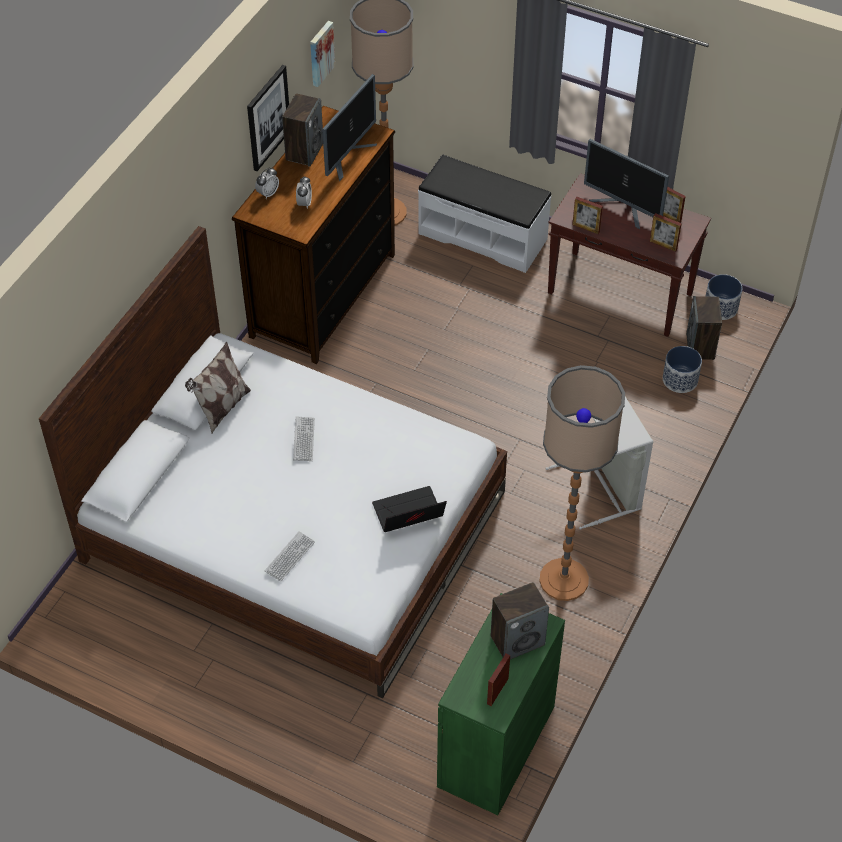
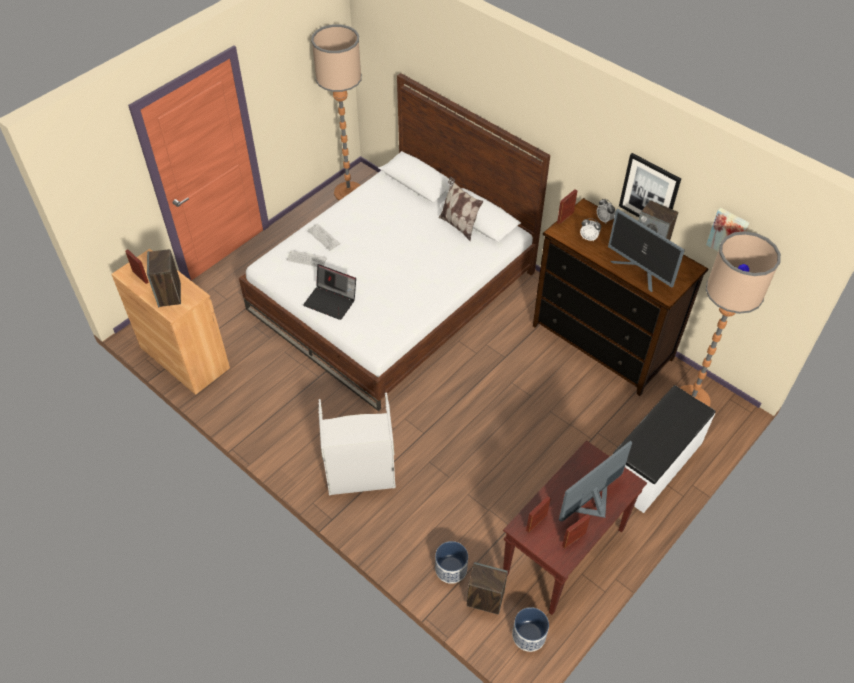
camera: 105 degrees right, 0 degrees up
(304, 439) = (416, 260): keyboard -> keyboard (306, 259)
(408, 515) = (331, 301): laptop -> laptop turned 120 degrees clockwise
(496, 746) = (184, 357): green cabinet -> brown cabinet
(563, 579) = (289, 427): floor lamp -> floor lamp (349, 192)
(586, 228) = (571, 466): picture frame -> picture frame (565, 217)

